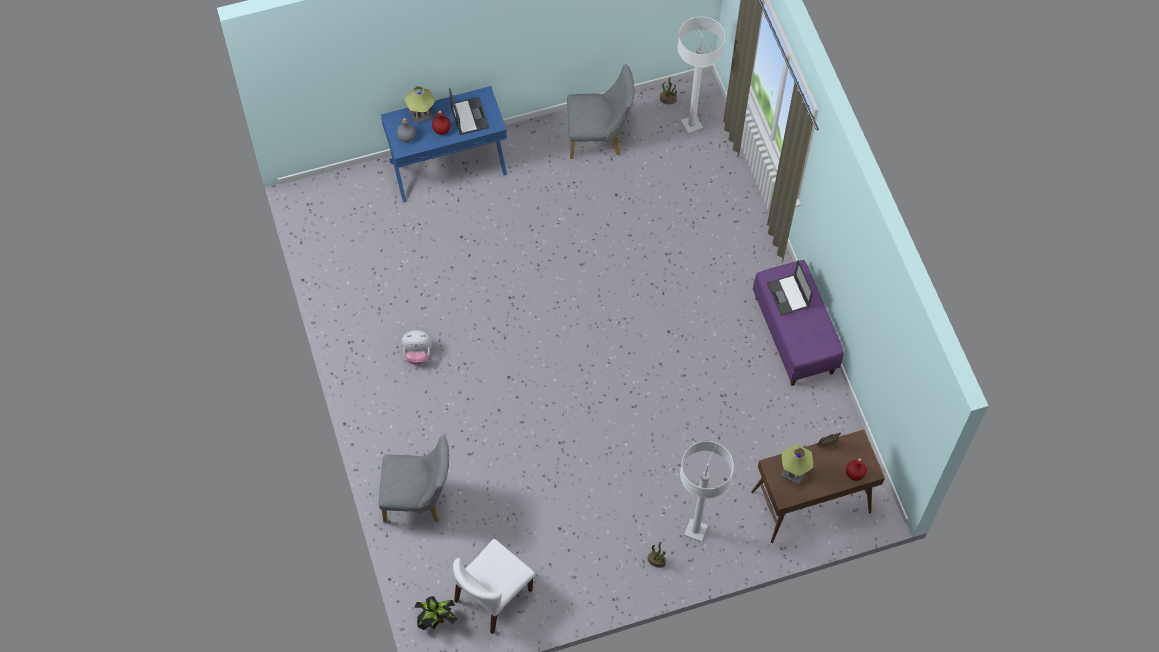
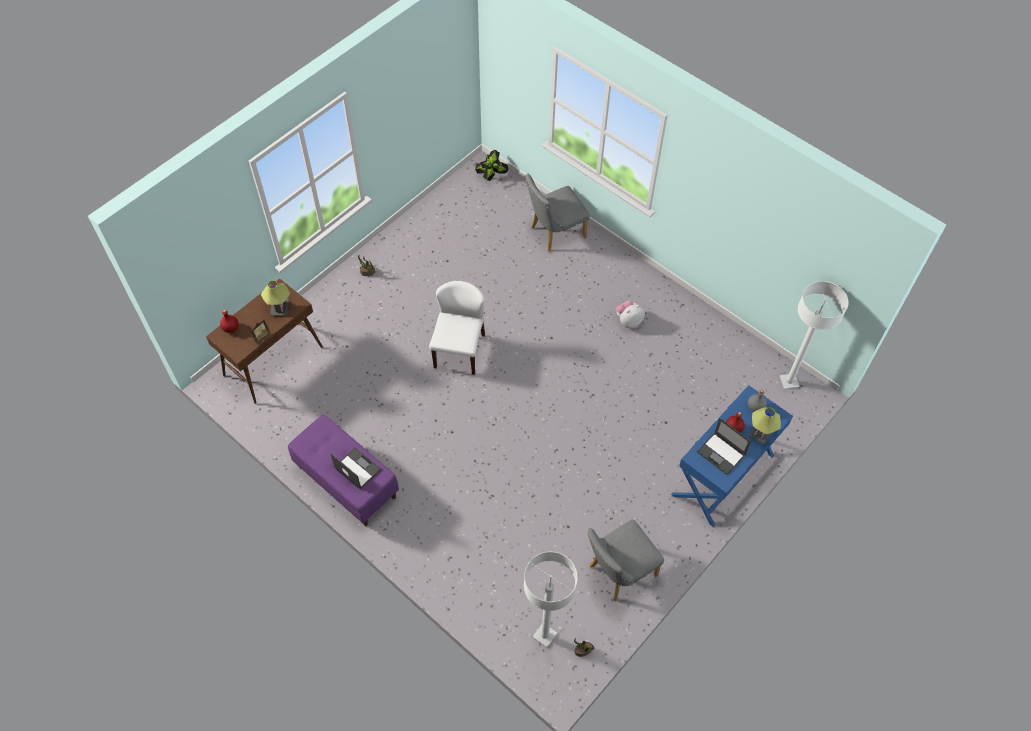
camera: 150 degrees right, 5 degrees down
(493, 596) = (464, 204): white chair -> white chair (459, 350)
(695, 530) = (350, 303): white floor lamp -> white floor lamp (789, 382)

